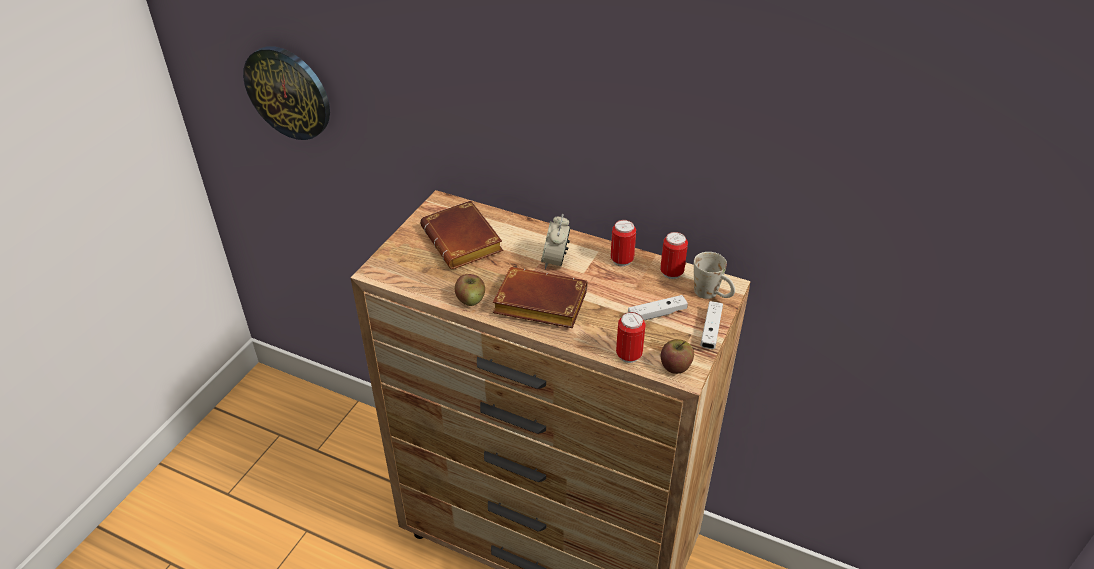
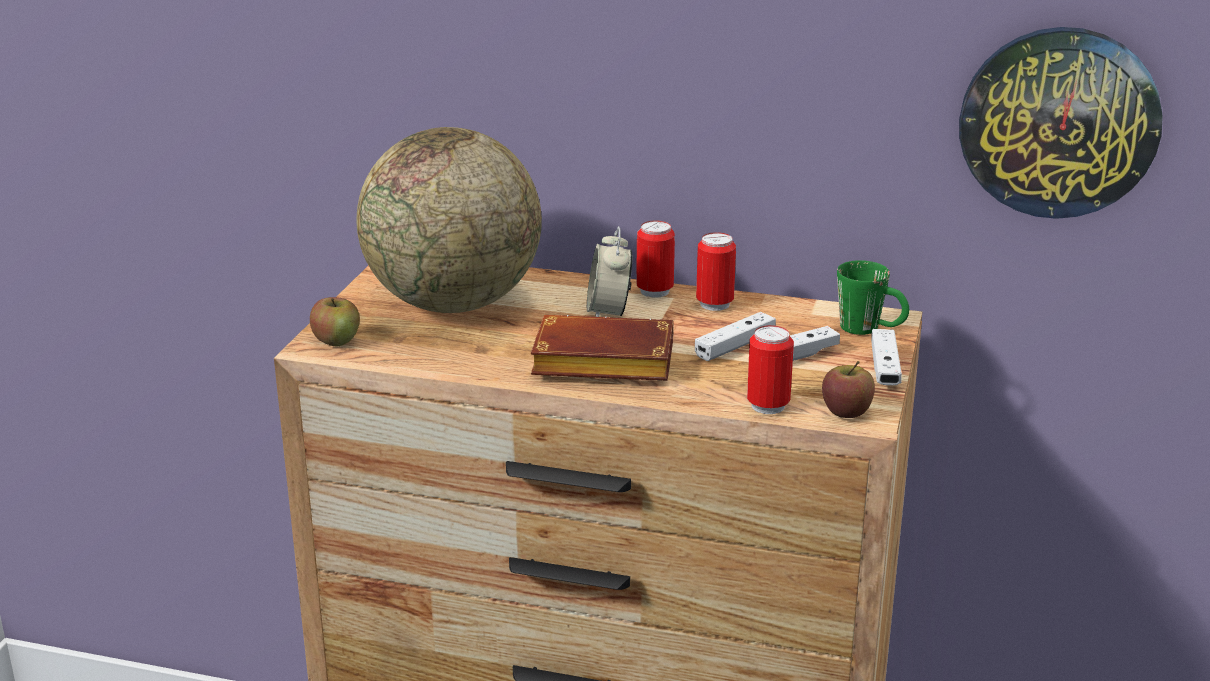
camera: 10 degrees left, 15 degrees down
(288, 92) = (121, 123): wall clock -> wall clock (1059, 122)
(465, 242) = (454, 303): brown book -> globe
(470, 299) = (487, 366): apple -> apple (336, 340)
(623, 299) = (735, 346): none -> white game controller
(671, 273) = (798, 311): can -> can (654, 291)
(712, 295) = (870, 330): white mug -> green mug

